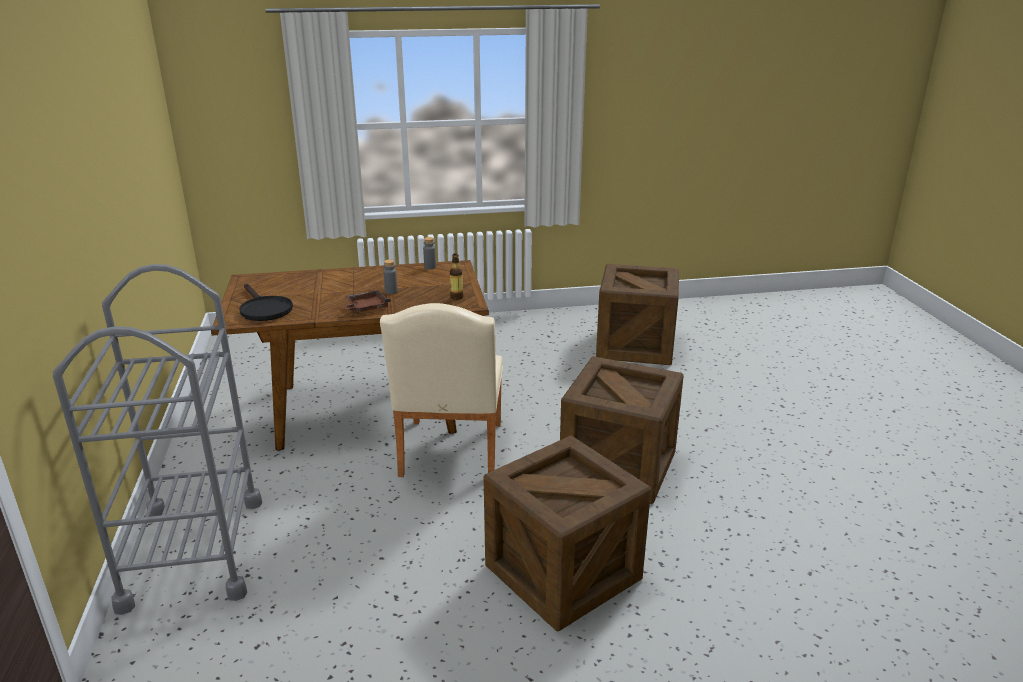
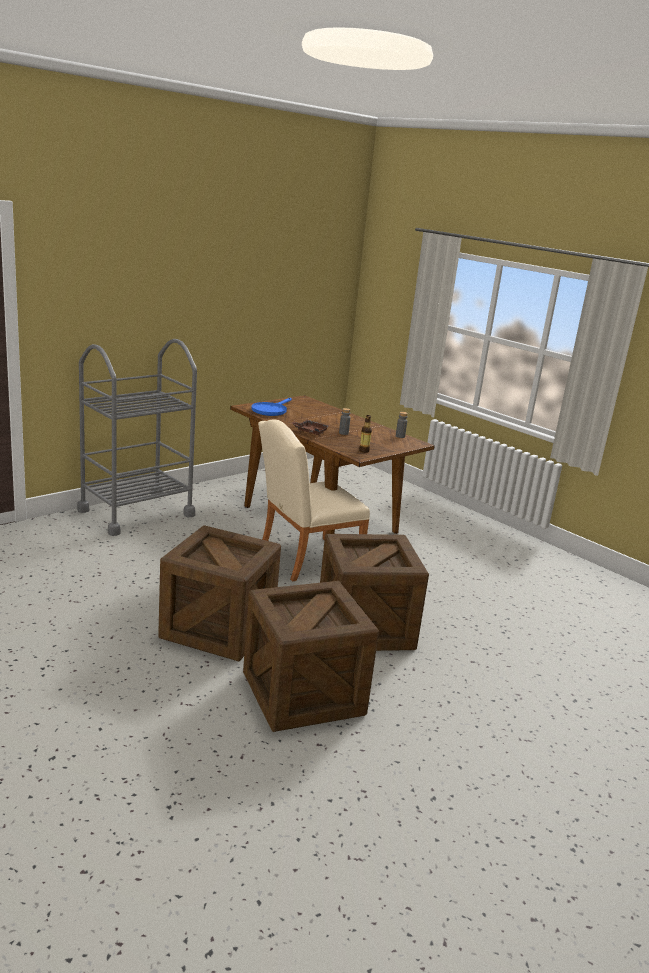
camera: 55 degrees right, 5 degrees down
(264, 309) = (271, 410): black frying pan -> blue frying pan
(635, 346) = (564, 602): crate -> crate (303, 694)

